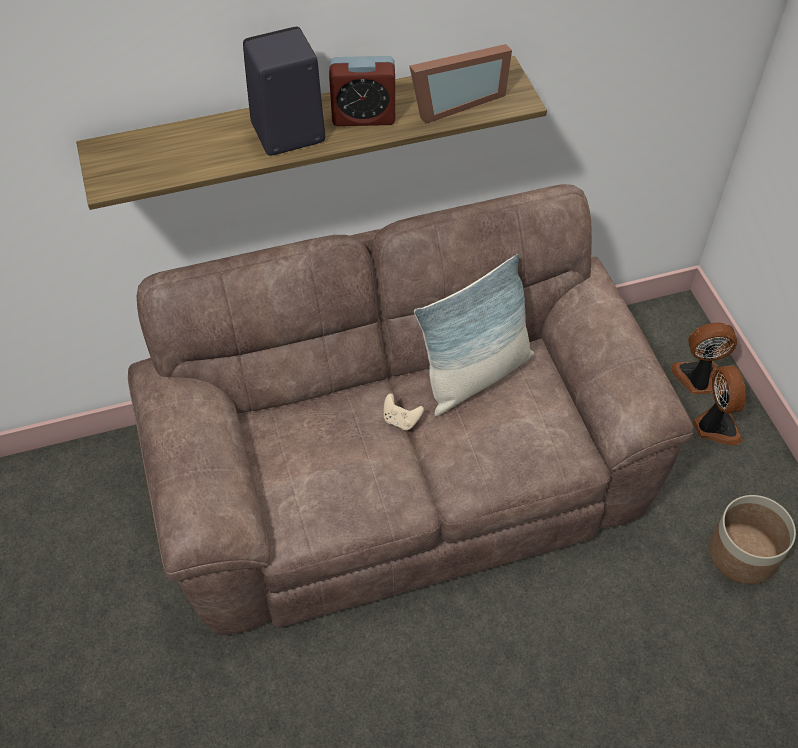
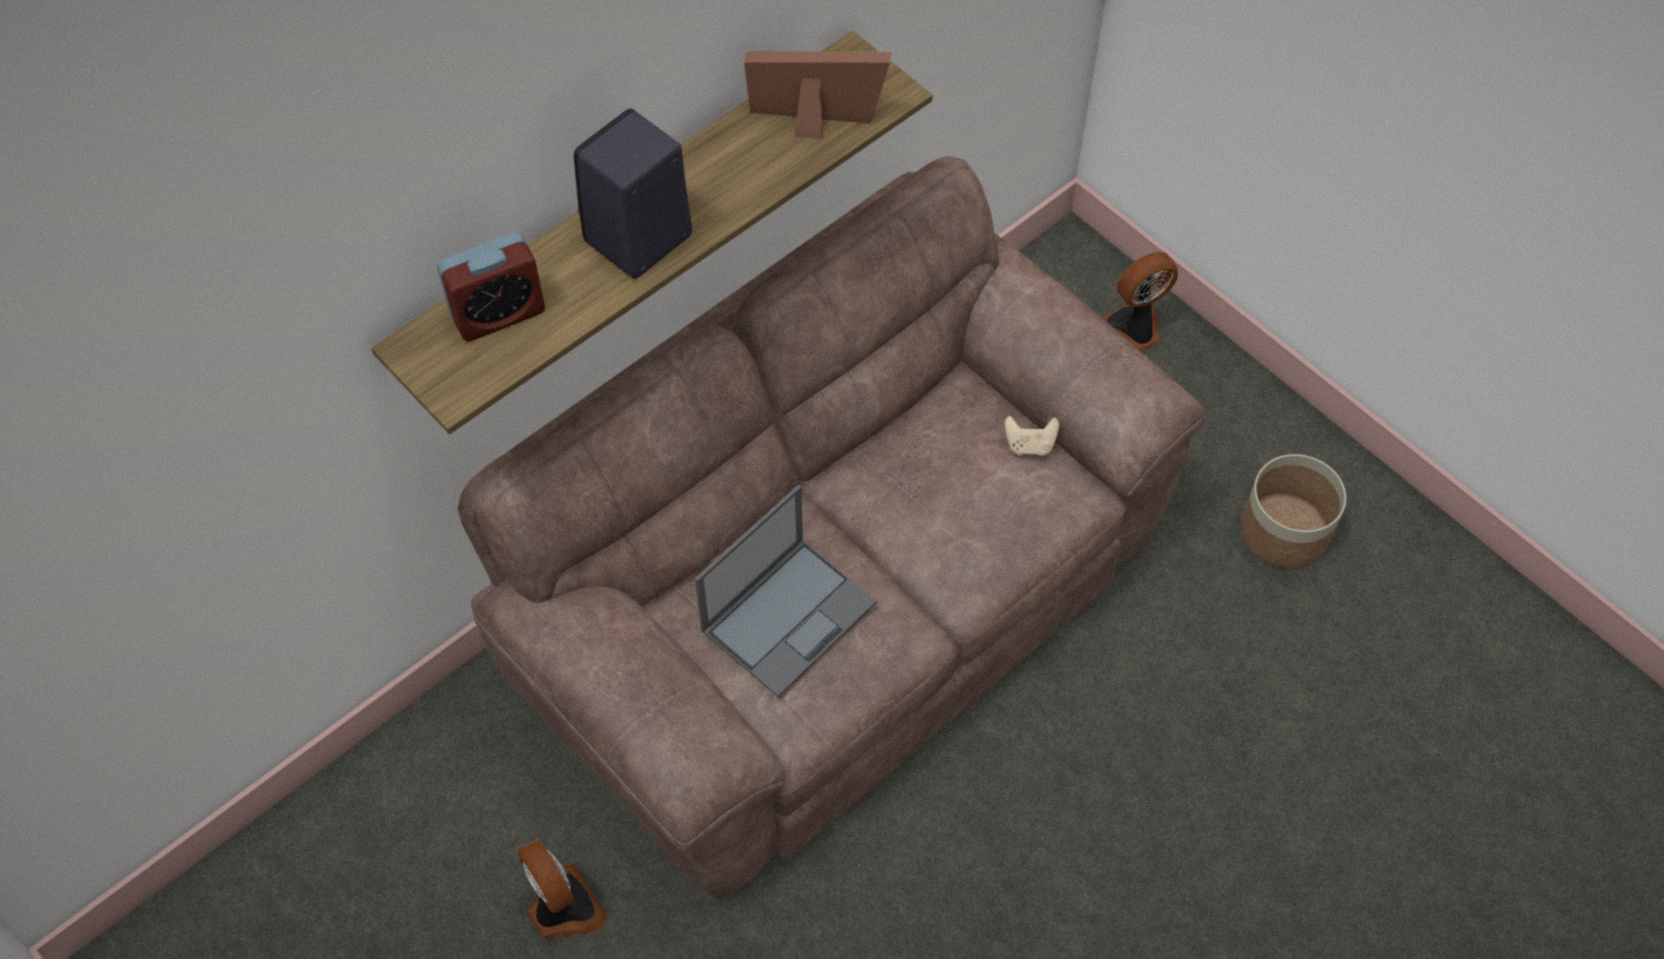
camera: 25 degrees left, 5 degrees up
(331, 455) = (790, 615): none -> laptop
(363, 116) = (718, 182): alarm clock -> alarm clock (498, 314)
(401, 420) = (848, 535): beige game controller -> beige game controller (1029, 445)
(453, 102) = (816, 123): picture frame -> picture frame turned 120 degrees counterclockwise
(475, 375) = (909, 441): pillow -> none
(715, 426) = (1182, 383): fan -> fan (562, 908)

